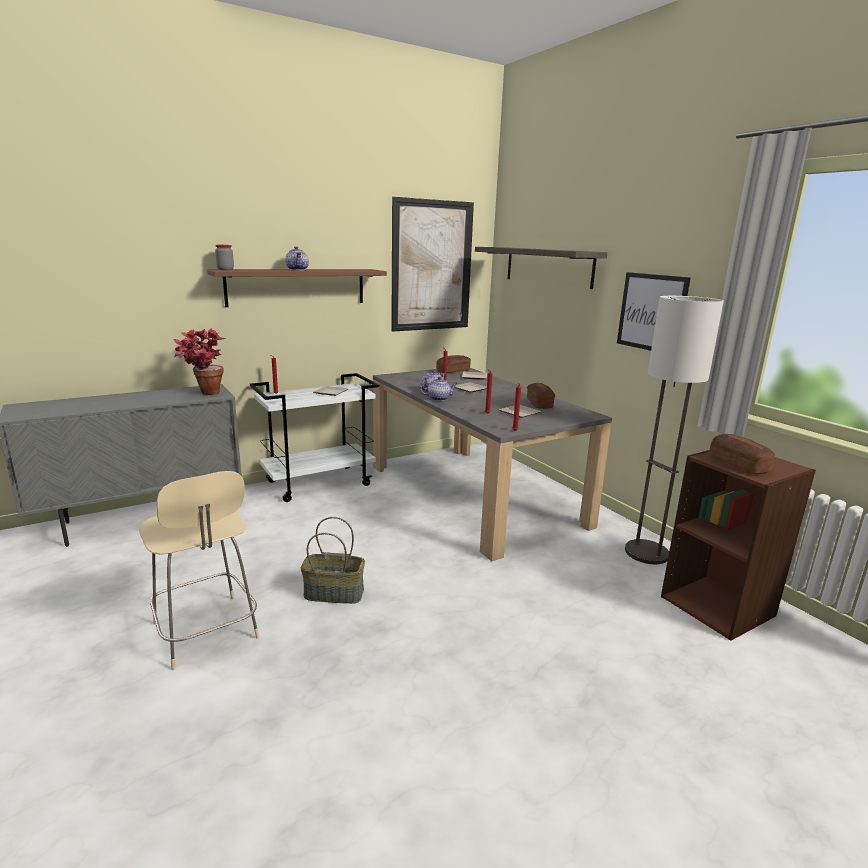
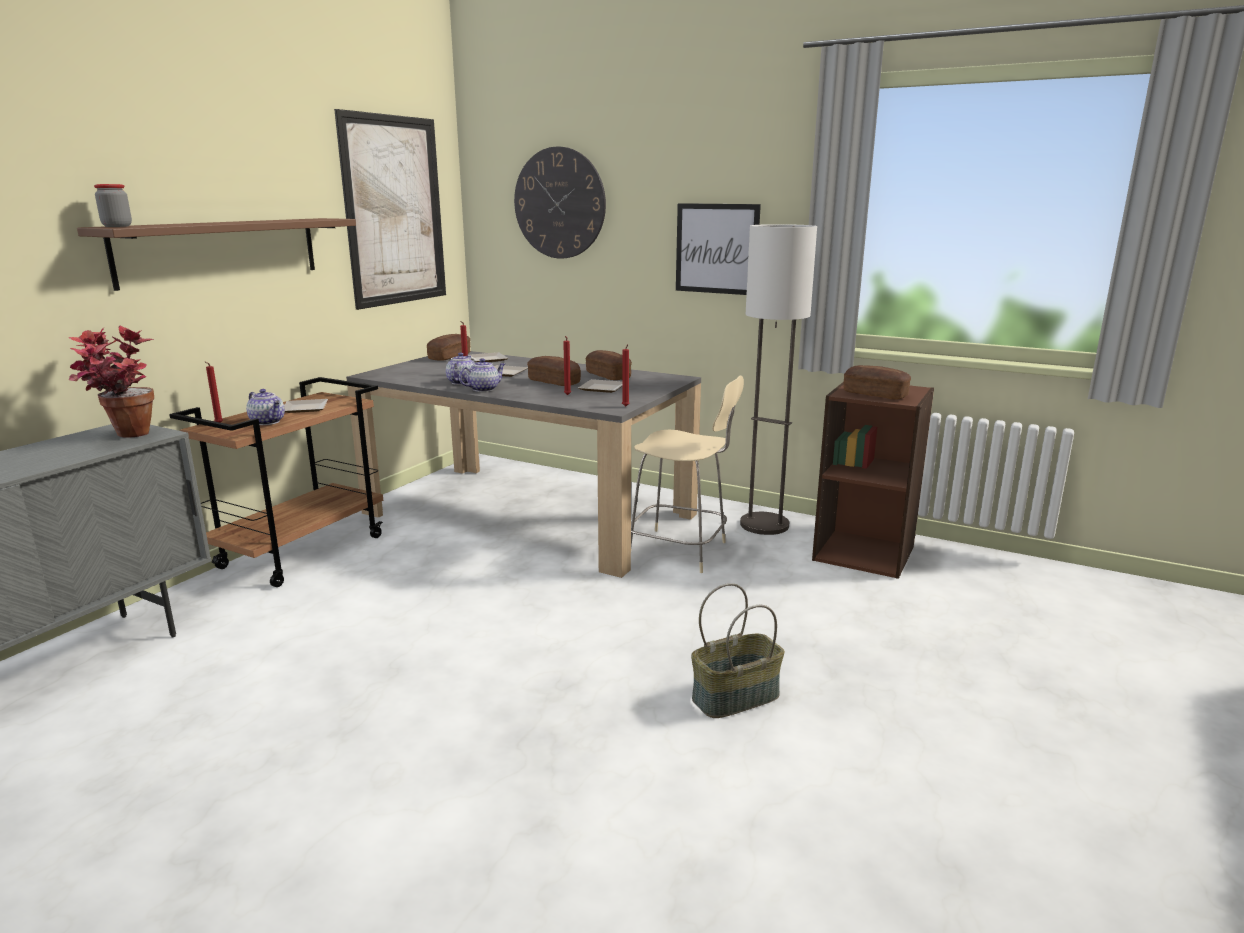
camera: 30 degrees left, 0 degrees up
(206, 633) = (340, 774): beige chair -> beige chair (681, 551)
(298, 270) = (229, 222): teapot -> teapot (268, 422)
(319, 483) = (303, 551): white cart -> brown cart
(334, 593) = (470, 668): basket -> basket (735, 696)
(493, 401) = (554, 382): none -> bread
(548, 266) = (559, 203): shelf -> wall clock

